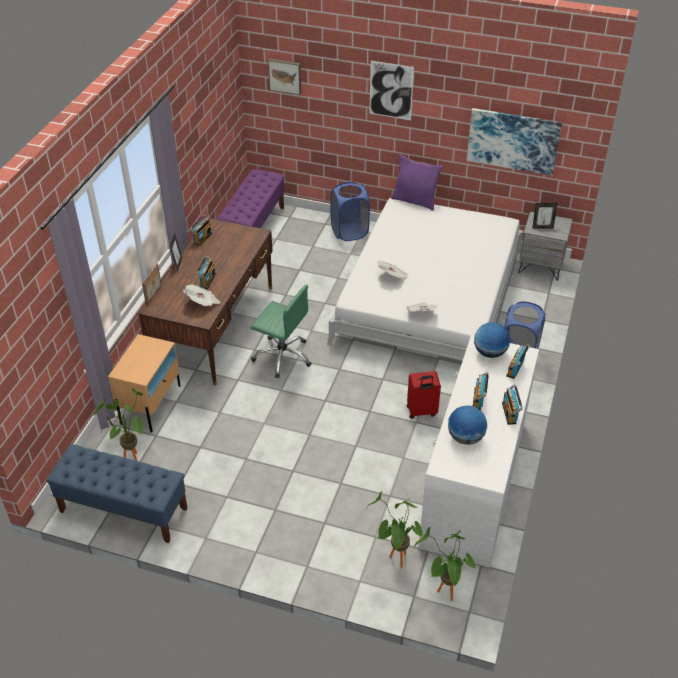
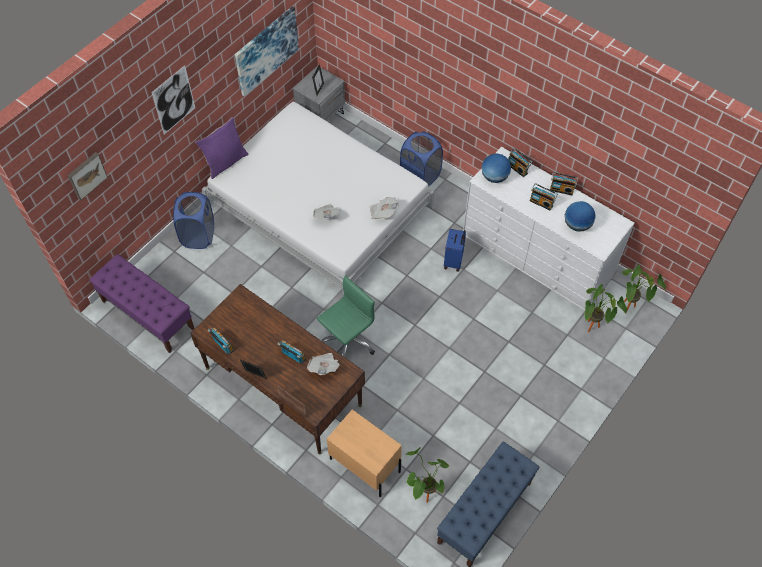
camera: 70 degrees left, 15 degrees up
(421, 412) = (454, 261): red suitcase -> blue suitcase

